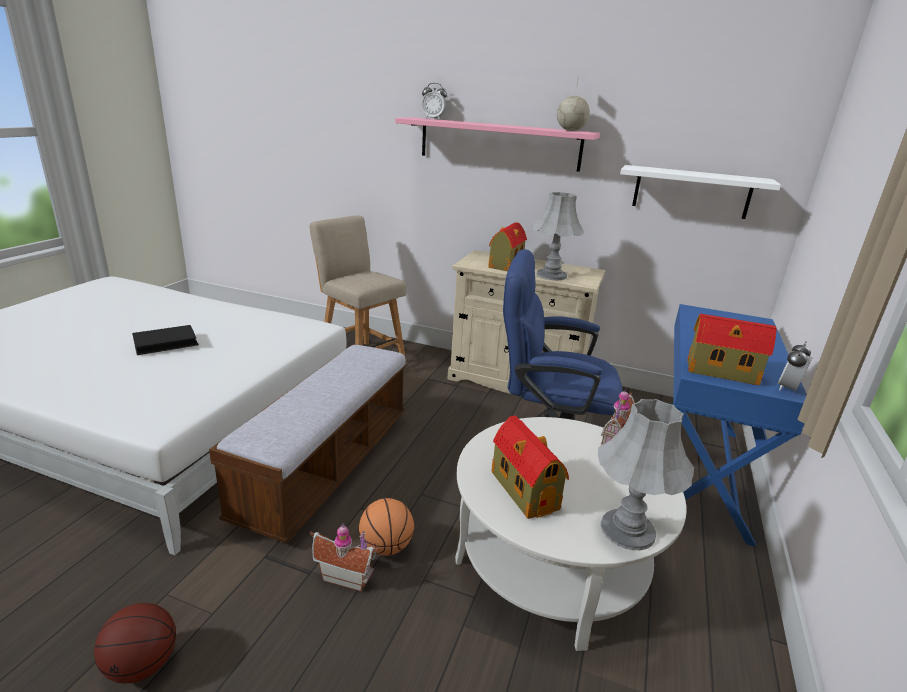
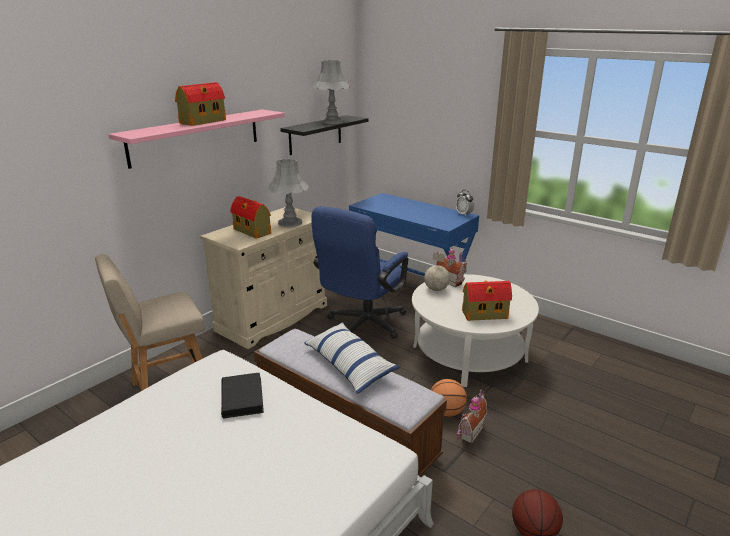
camera: 70 degrees left, 0 degrees up
(166, 343) = (199, 462): black book -> black book (242, 397)
(332, 390) = (349, 365): none -> pillow
(433, 119) = (140, 130): alarm clock -> none
(571, 130) = (257, 113): globe -> globe (436, 289)
(628, 530) = (517, 296): grey table lamp -> grey table lamp (332, 121)
(691, 192) = (315, 135): white shelf -> black shelf
(720, 371) = (443, 221): toy house -> toy house (202, 122)

